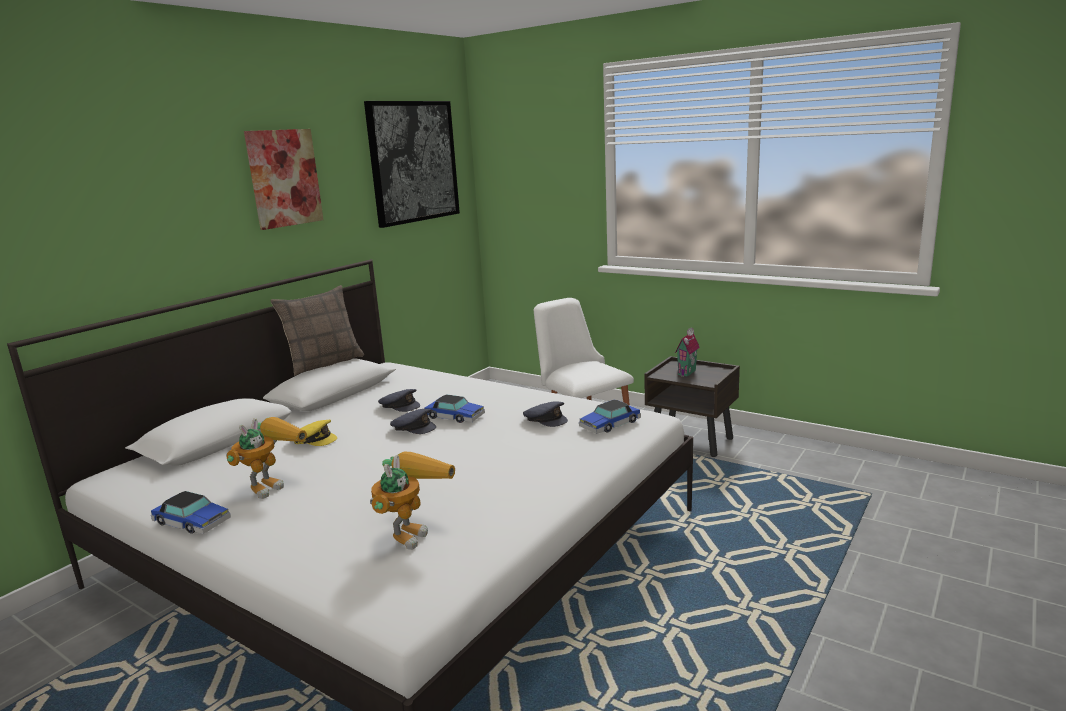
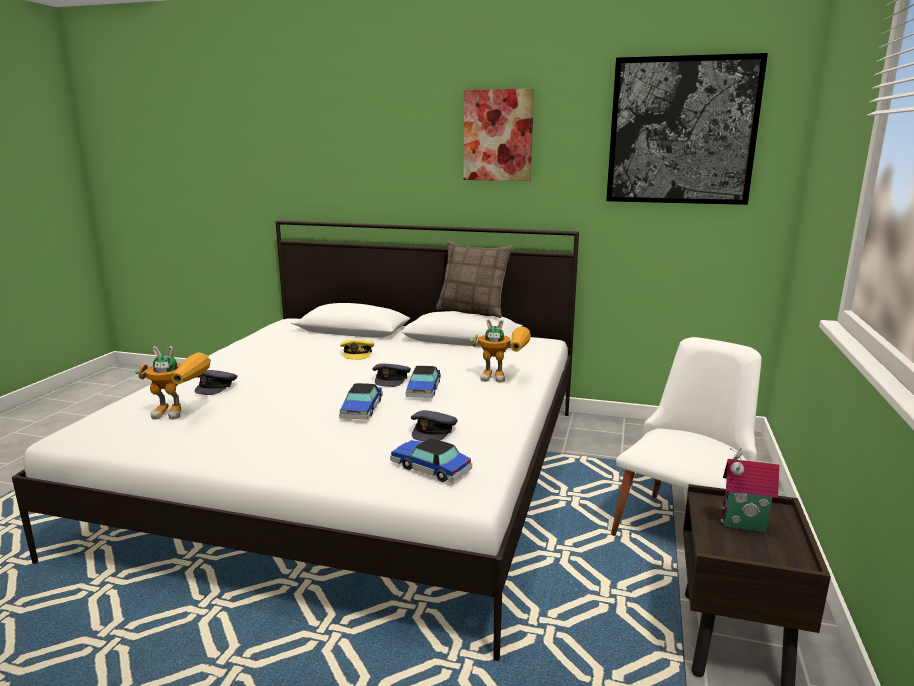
camera: 70 degrees right, 0 degrees up
(192, 522) = (222, 353): toy car -> toy car (362, 409)
(272, 484) = (275, 359): toy robot -> toy robot (503, 378)
(400, 406) = (443, 365): grey cap -> grey cap (216, 386)

